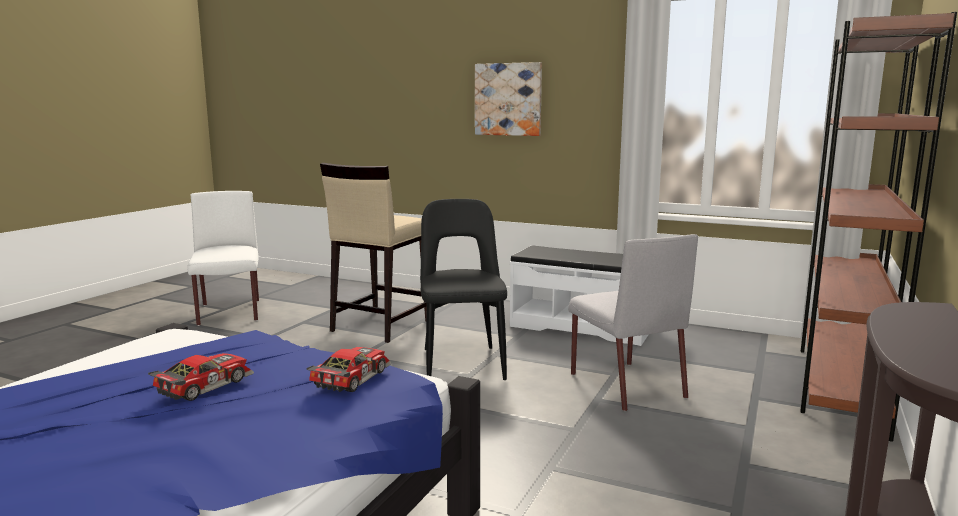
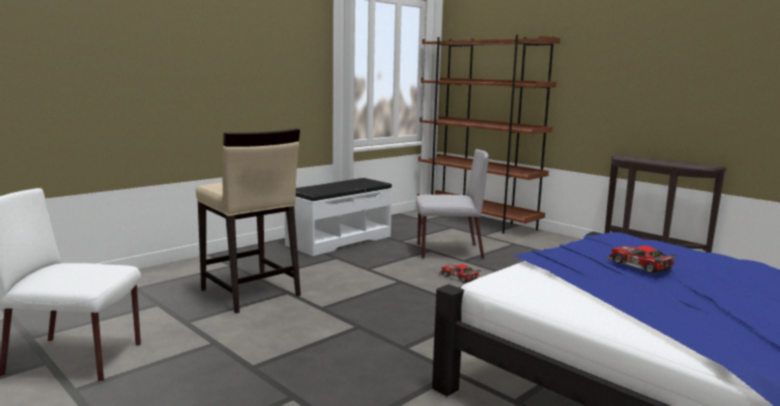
camera: 70 degrees left, 0 degrees up
(349, 377) = (623, 240): toy car -> toy car (458, 277)
(462, 363) = (374, 280): black chair -> none
(508, 99) = (240, 63): picture -> none

